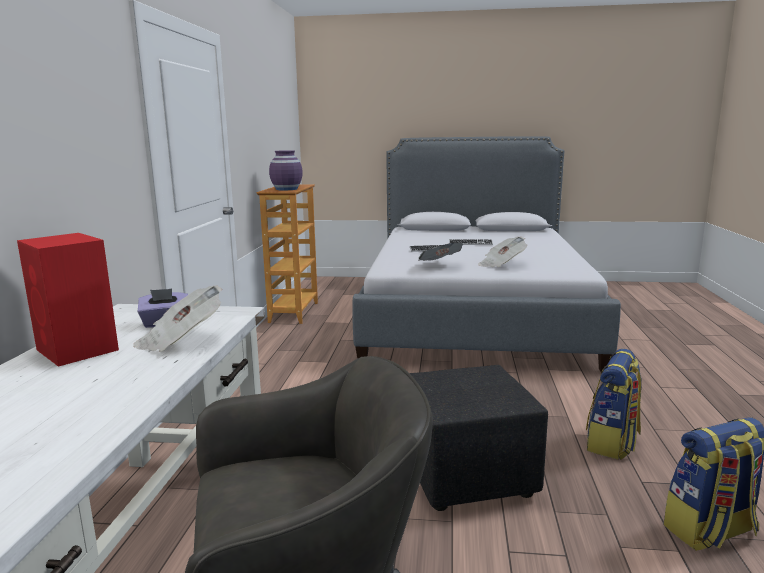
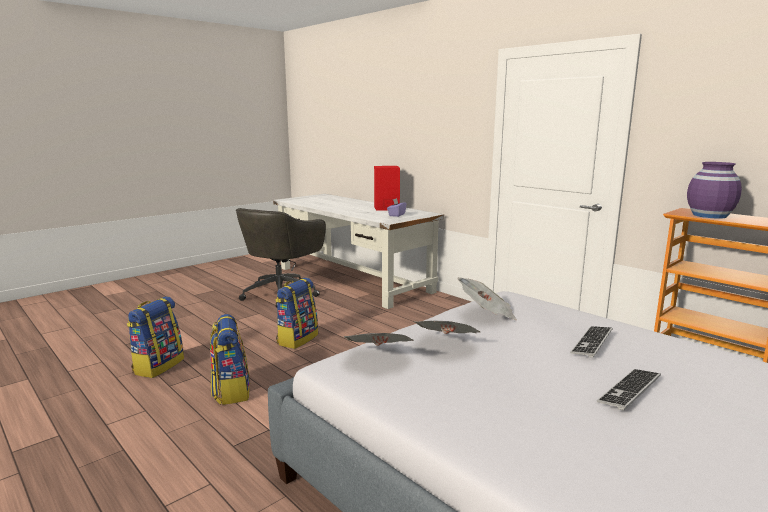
camera: 130 degrees right, 0 degrees up
(181, 341) = (369, 214): newspaper -> newspaper (378, 356)
(466, 477) = (297, 339): black ottoman -> backpack

